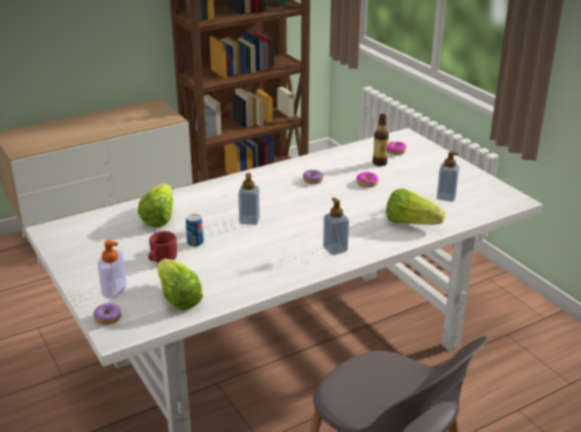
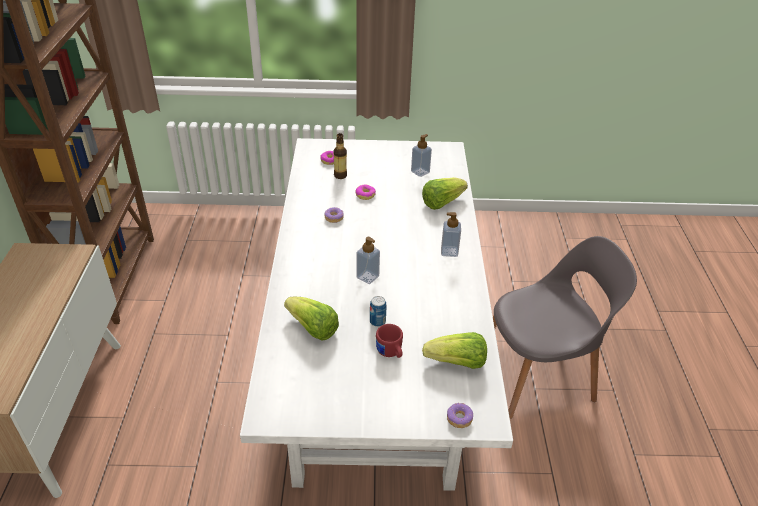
camera: 60 degrees left, 10 degrees up
(114, 289) = (414, 399): soap dispenser -> none

